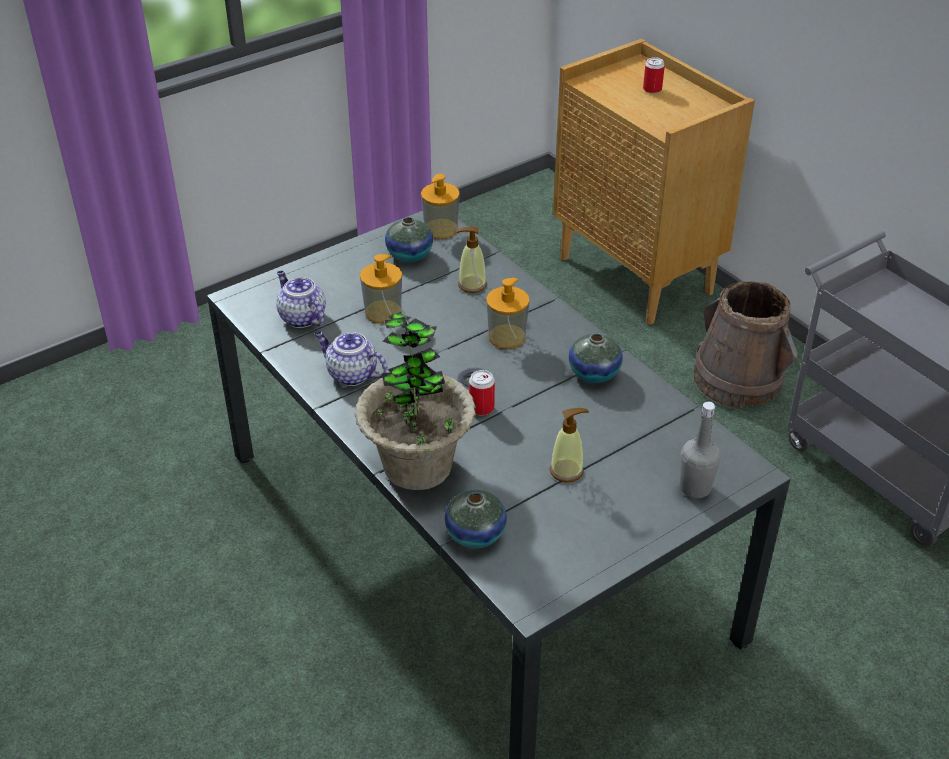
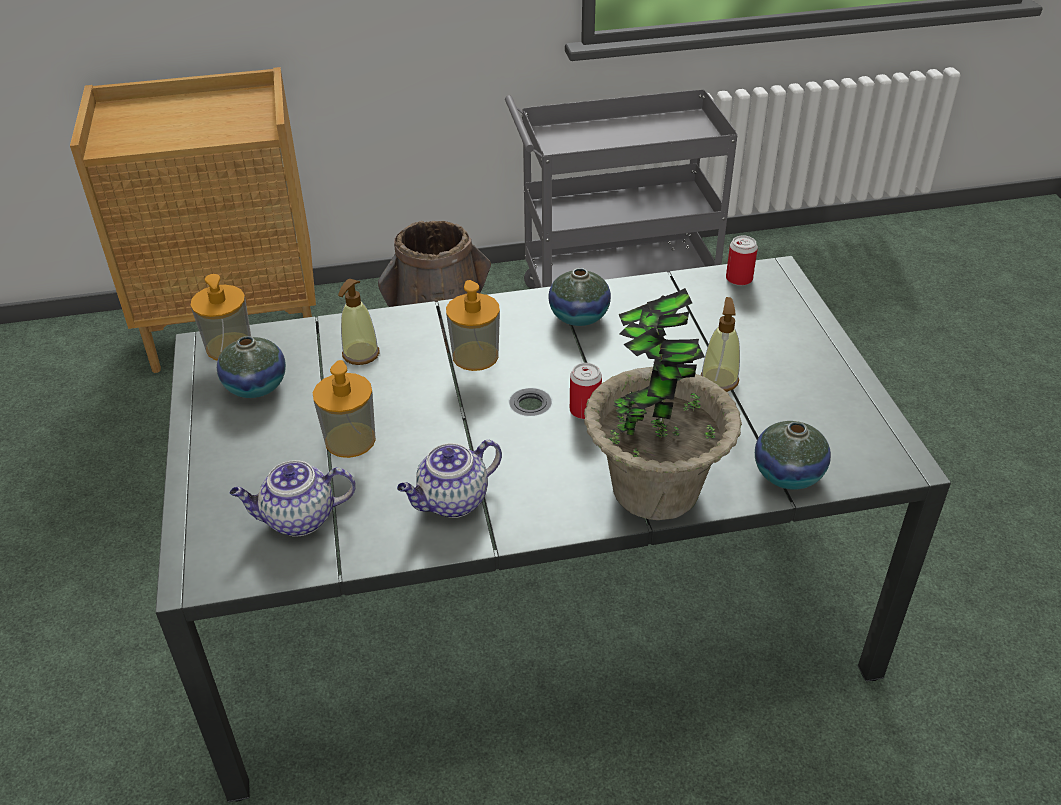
camera: 65 degrees left, 0 degrees up
(652, 89) = (173, 116): can -> can (739, 279)
(695, 487) = (781, 309): grey bottle -> none

